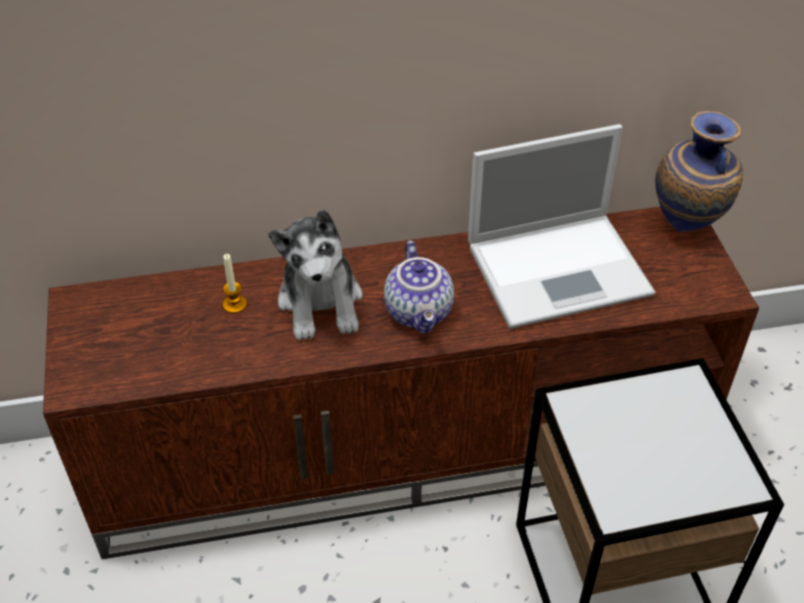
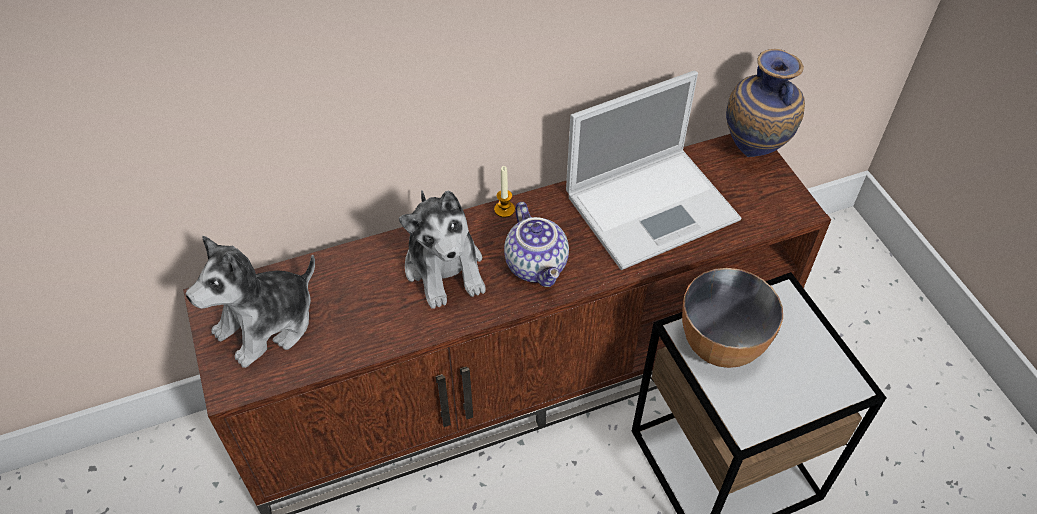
camera: 10 degrees left, 5 degrees up
(124, 332) = (267, 324): none -> plush toy
(234, 304) = (365, 281): candle -> candle (504, 209)
(605, 421) = (720, 344): none -> bowl

